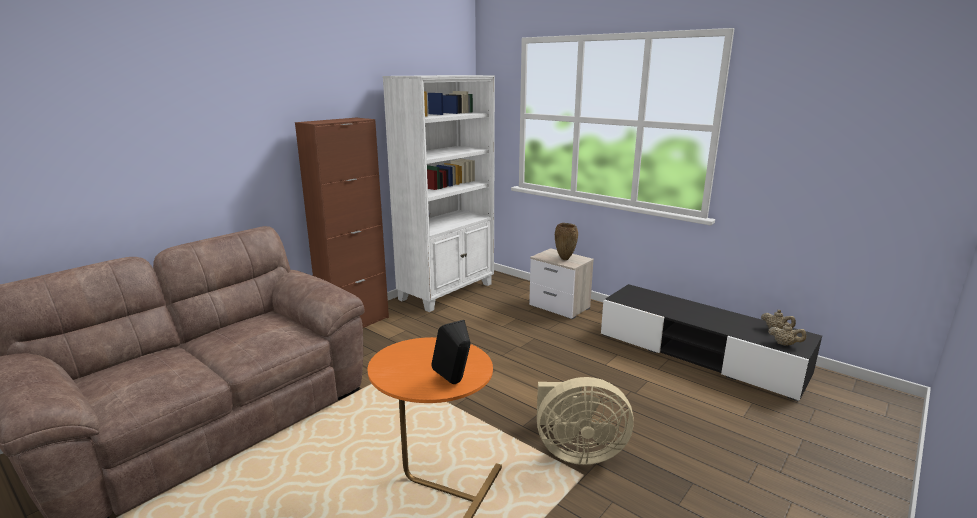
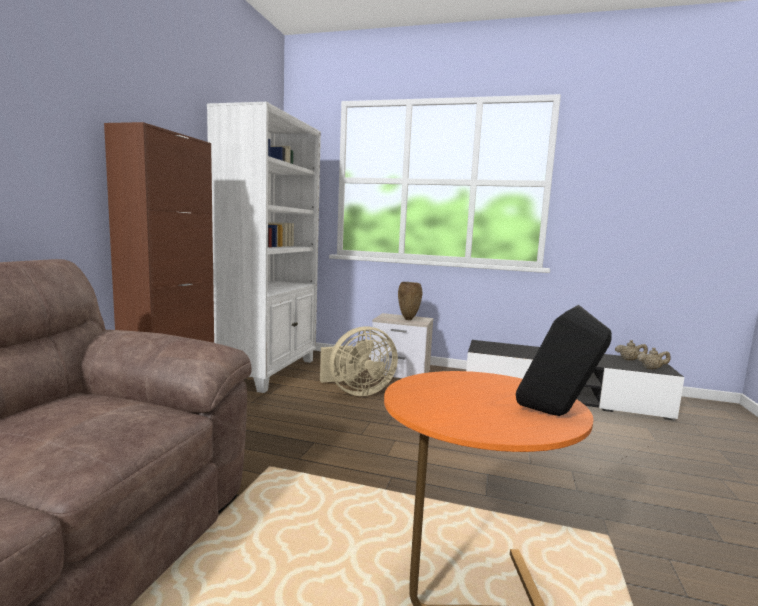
camera: 25 degrees left, 10 degrees down
(576, 452) = (570, 510): beige fan -> beige fan (357, 392)

